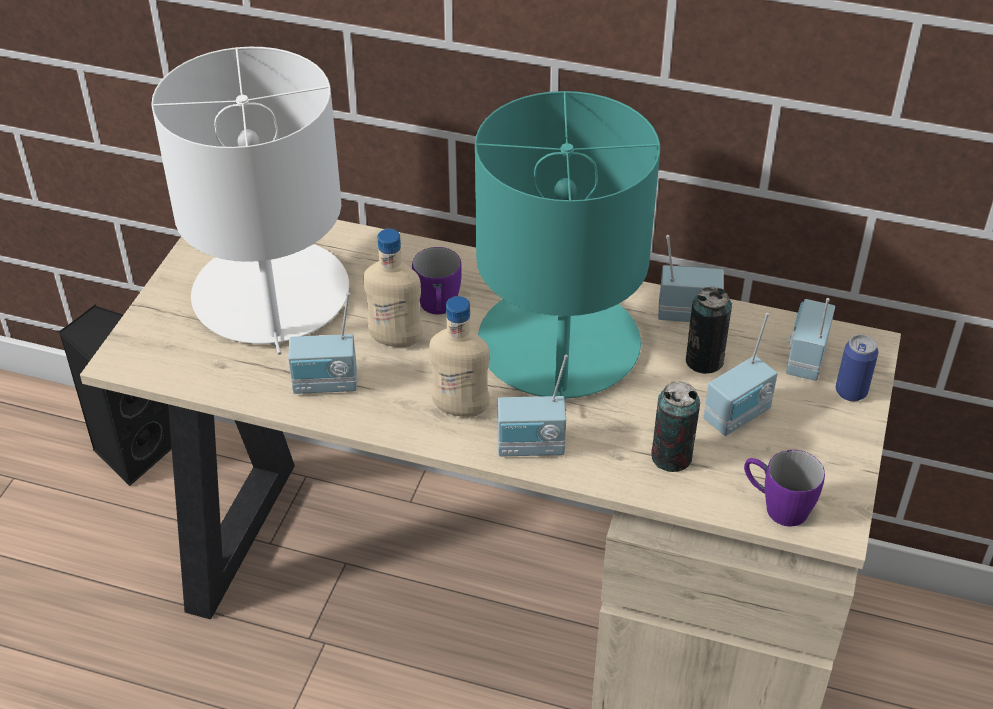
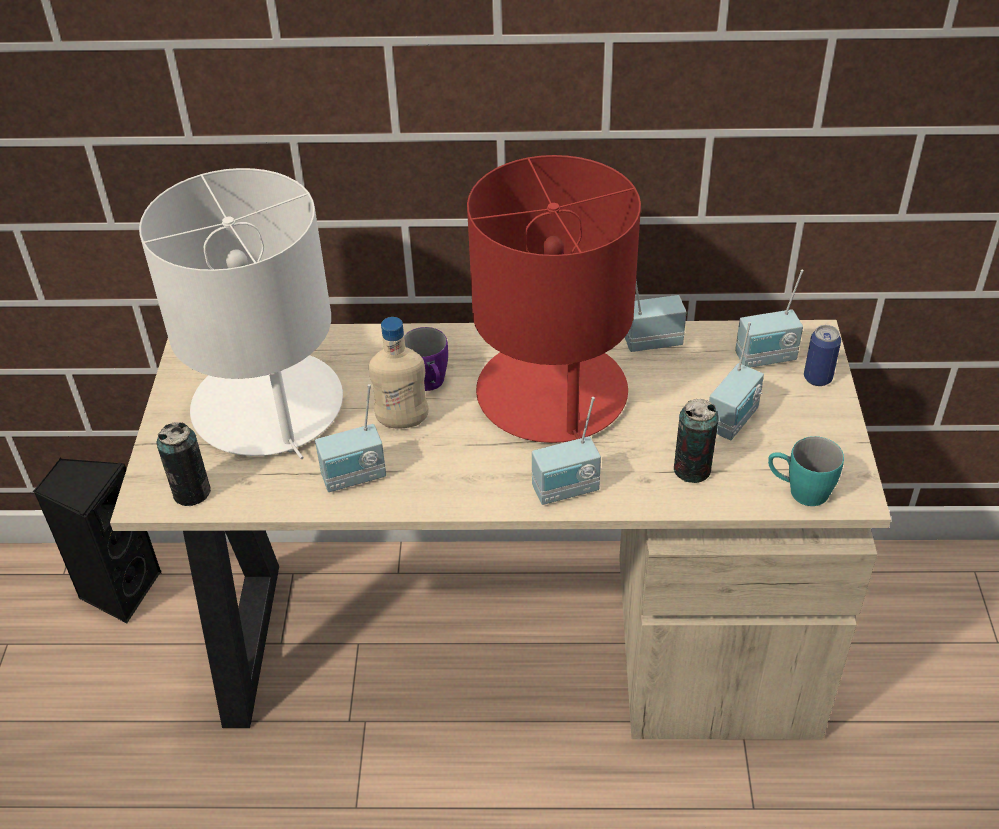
camera: 15 degrees left, 0 degrees up
(460, 408) = (488, 470): beige bottle -> none
(558, 346) = (552, 395): turquoise table lamp -> red table lamp
(704, 360) = (684, 379): can -> can (191, 492)
(776, 506) = (799, 491): purple mug -> turquoise mug
(803, 359) = (766, 359): radio -> radio turned 105 degrees counterclockwise

